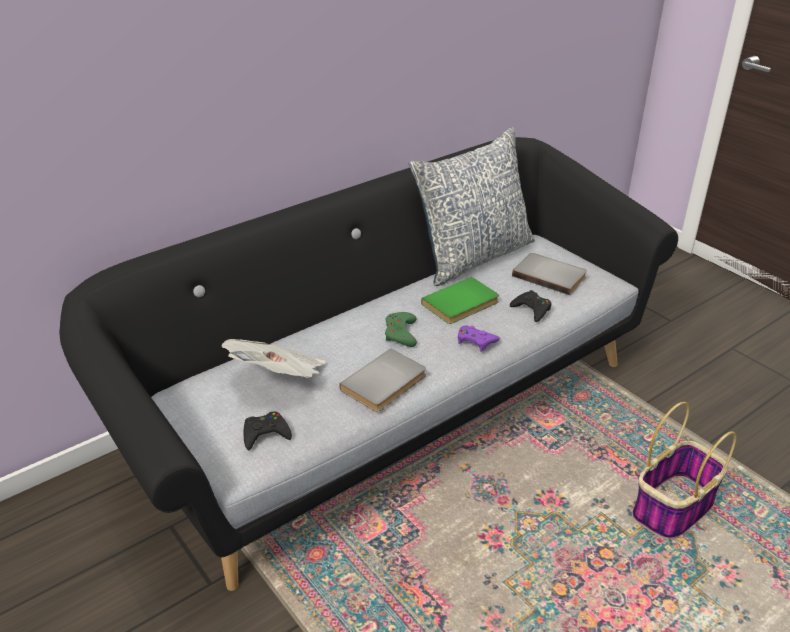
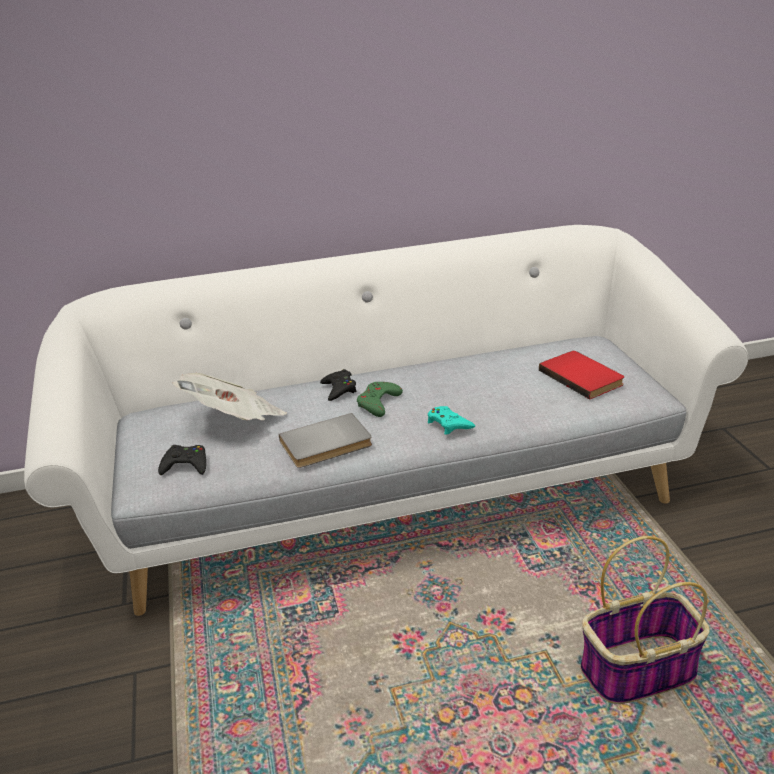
camera: 25 degrees right, 5 degrees down
(394, 408) = (392, 492): black sofa -> white sofa
(462, 304) = (462, 387): green book -> none
(473, 257) = (512, 347): pillow -> none
(476, 341) = (449, 424): purple game controller -> turquoise game controller
(532, 309) = (534, 405): black game controller -> black game controller (339, 389)
(550, 275) = (583, 376): grey book -> red book

